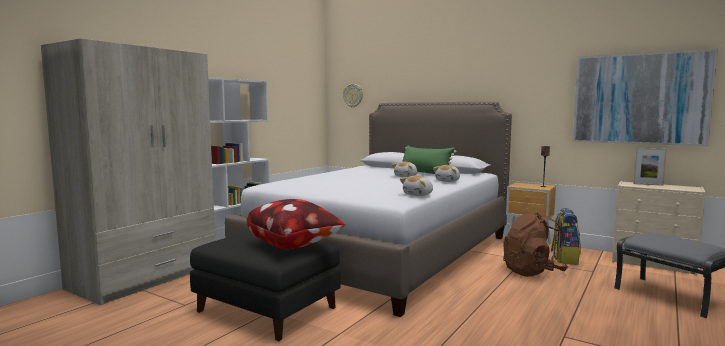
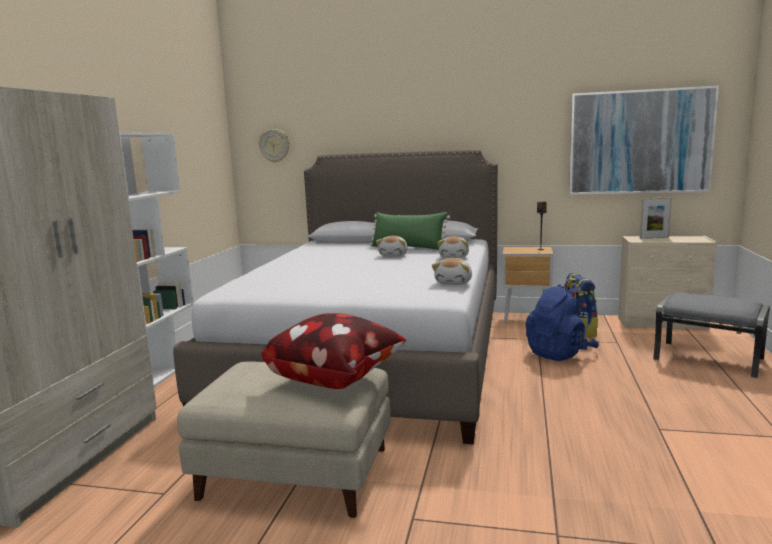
camera: 20 degrees left, 5 degrees up
(268, 310) = (297, 473): black ottoman -> beige ottoman
(533, 271) = (560, 353): brown backpack -> blue backpack

